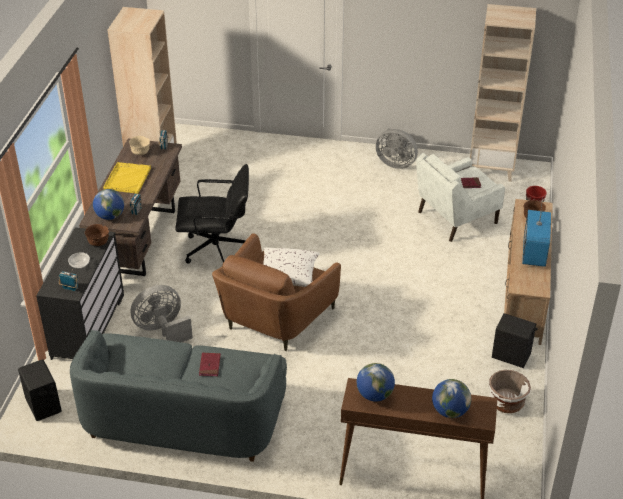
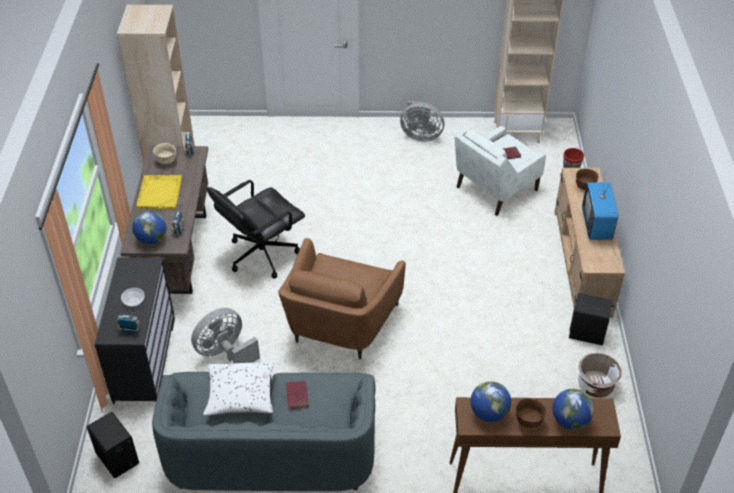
camera: 10 degrees left, 5 degrees up
(98, 243) = (148, 273): brown bowl -> brown bowl (528, 421)
(217, 250) = (261, 254): black office chair -> black office chair turned 150 degrees clockwise
(288, 274) = (351, 279): white pillow -> white pillow (240, 395)

